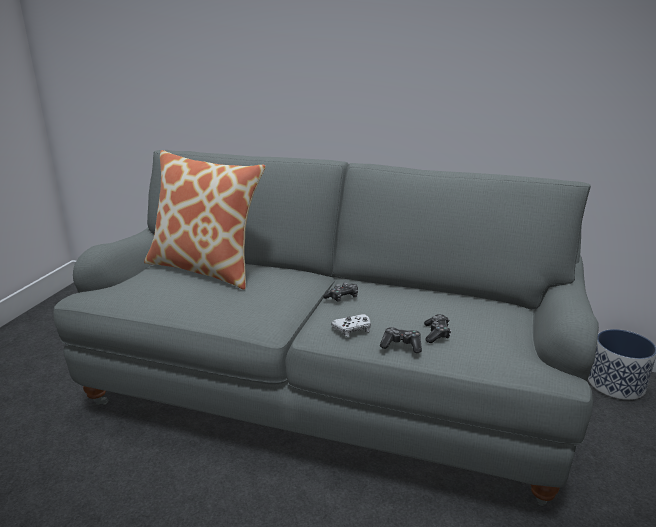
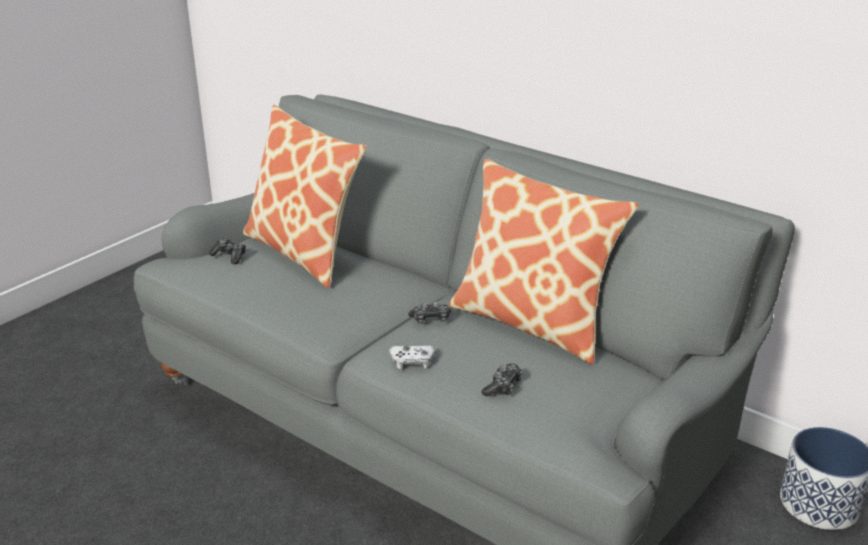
camera: 20 degrees right, 5 degrees up
(401, 345) = (451, 391): game controller -> game controller (229, 256)
(418, 287) = (533, 322): none -> pillow

